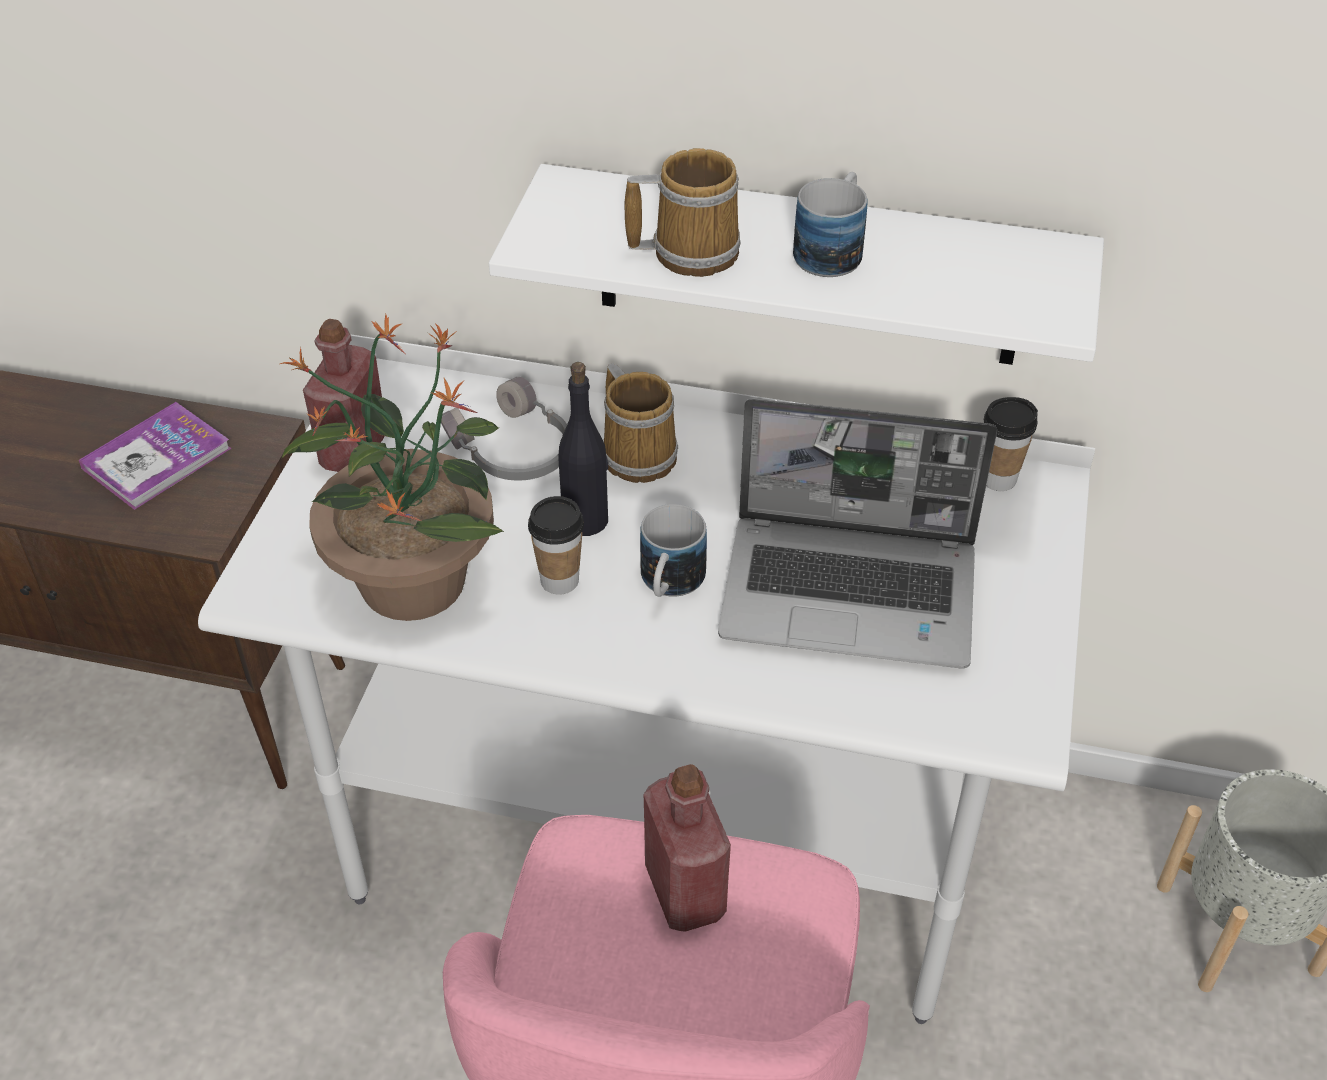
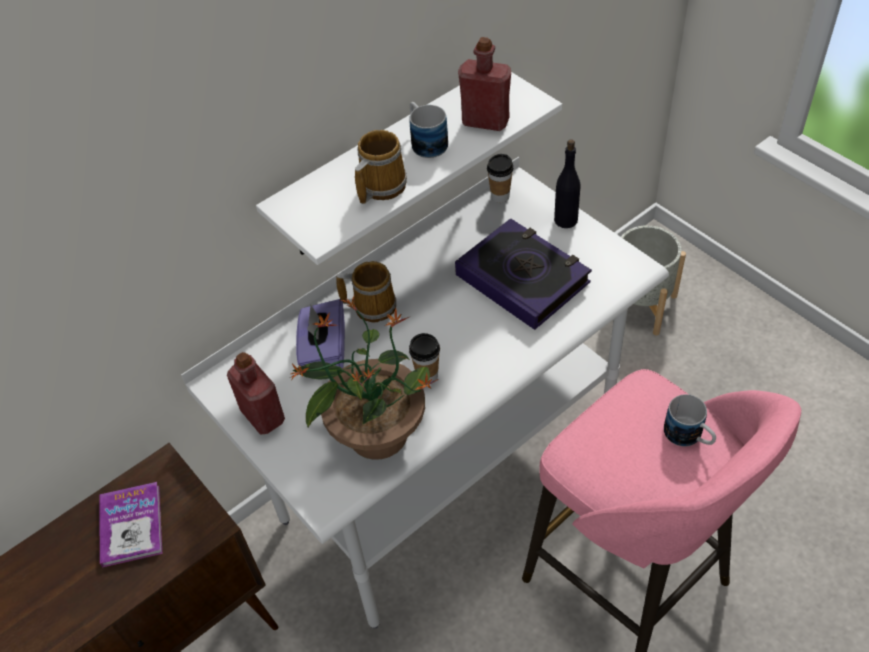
camera: 50 degrees left, 5 degrees up
(512, 450) = (324, 352): grey headphones -> purple tissue box
(586, 520) = (397, 347): black bottle -> black bottle (565, 220)
(669, 585) = (464, 338): mug -> mug (689, 437)
(685, 891) = (623, 427): red bottle -> red bottle (485, 121)
(852, 592) = (522, 279): laptop -> book

